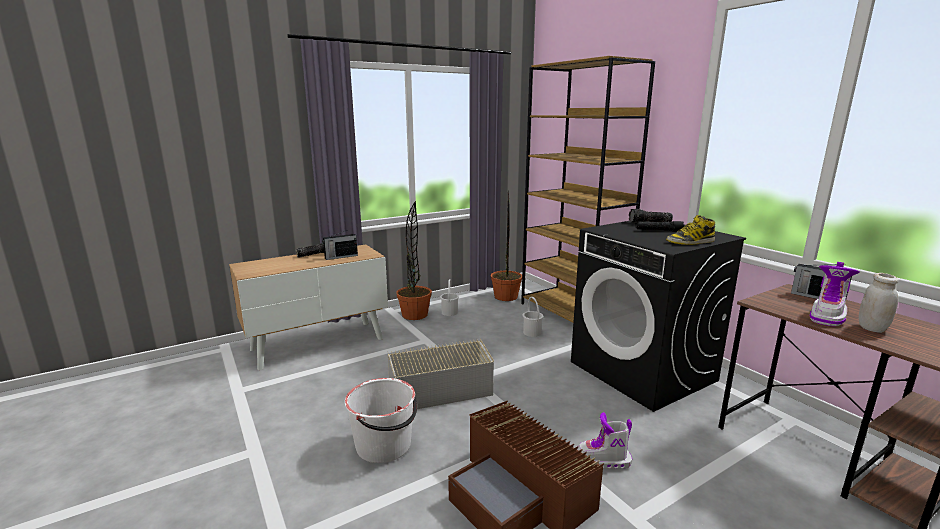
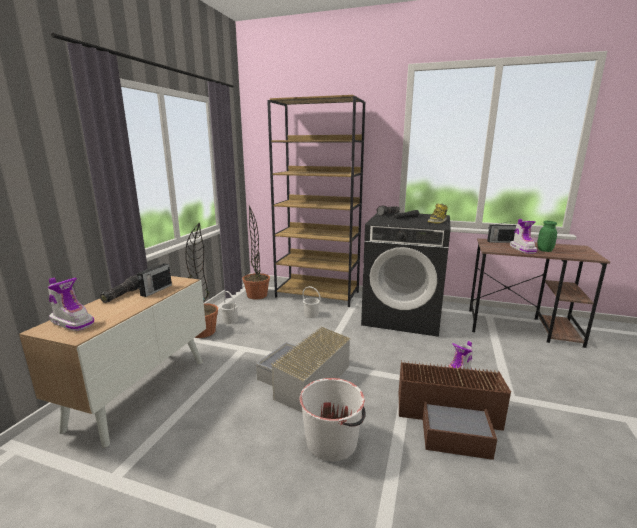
camera: 40 degrees left, 0 degrees up
(260, 265) = (72, 322): none -> boot
(872, 328) = (544, 250): white jar -> green jar

